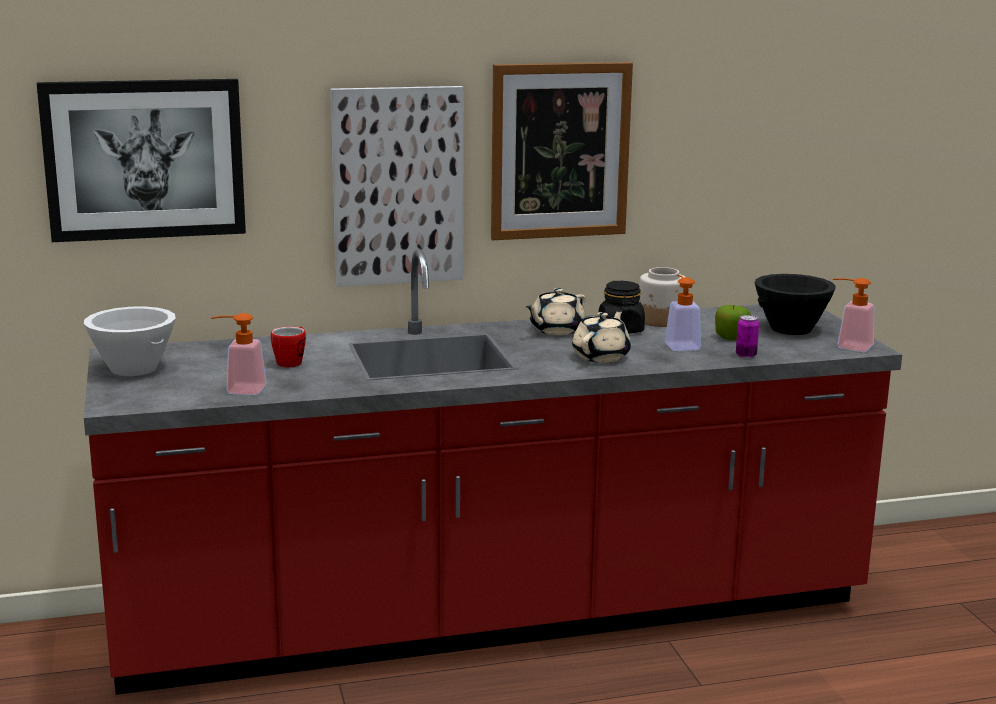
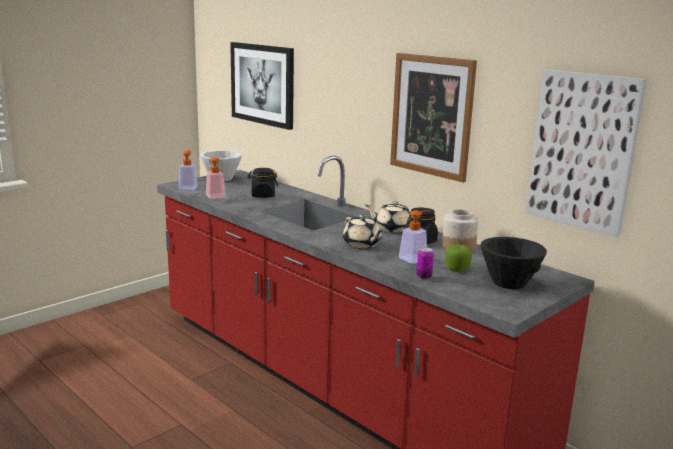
camera: 60 degrees right, 0 degrees up
(292, 362) = (262, 195): mug -> black jar
(397, 186) = (352, 120): picture -> picture (582, 151)
(601, 356) = (362, 244): beige teapot -> beige teapot turned 60 degrees clockwise
(848, 346) = (501, 304): soap dispenser -> soap dispenser (188, 187)

